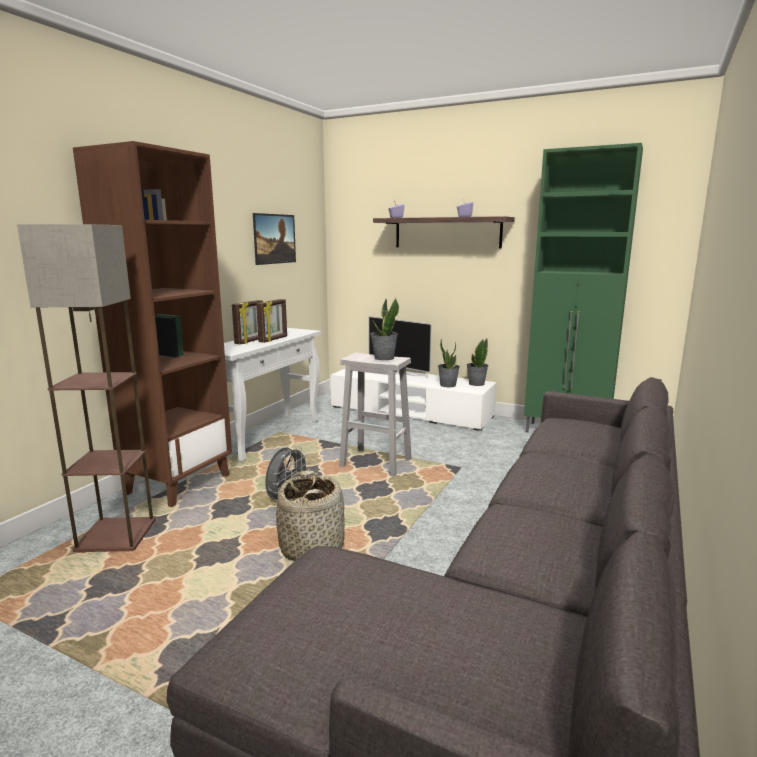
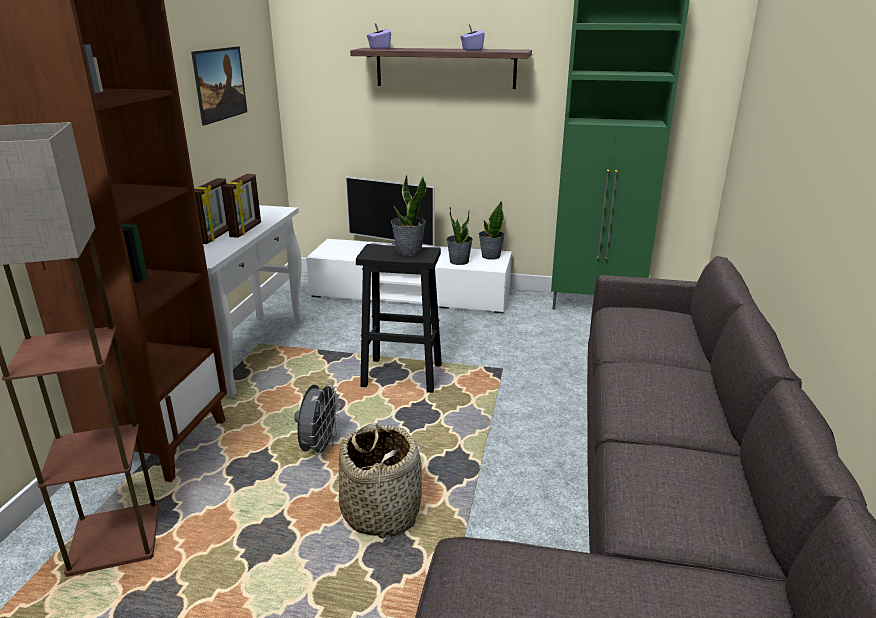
camera: 15 degrees left, 10 degrees up
(377, 463) = (403, 375): white stool -> black stool

